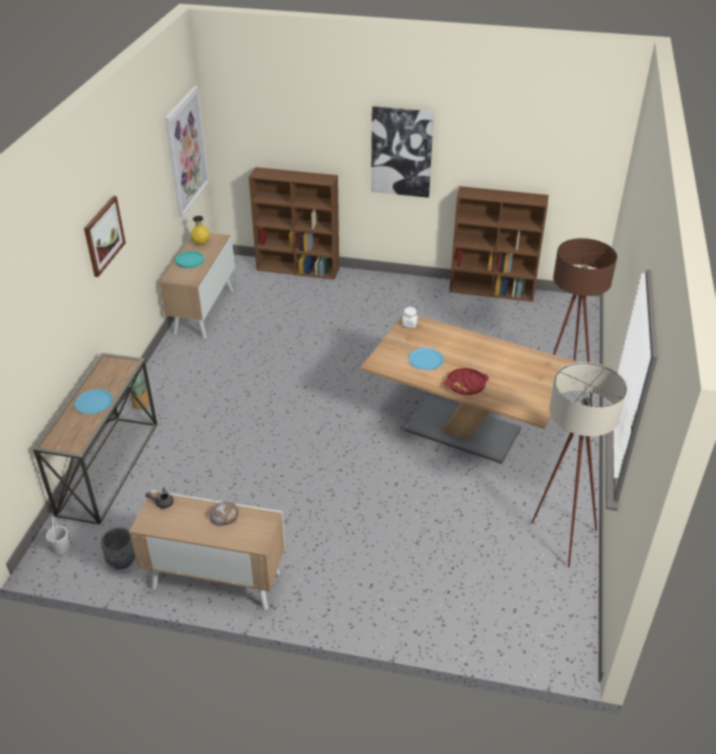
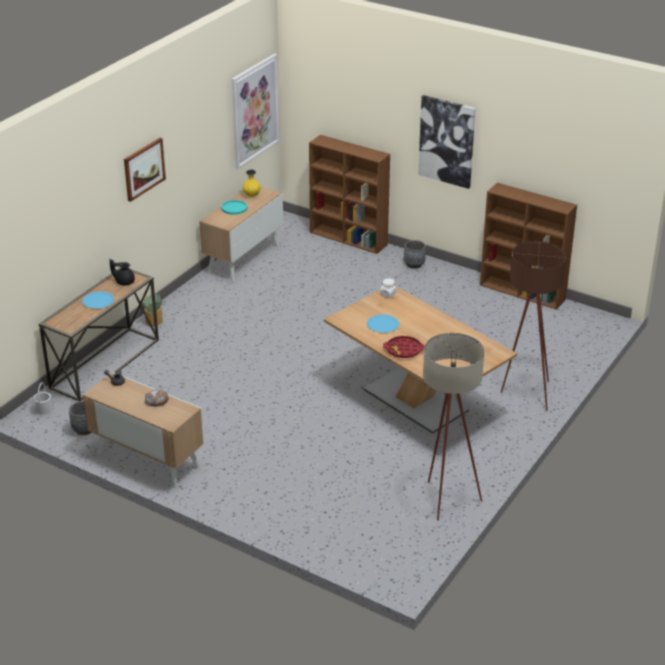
camera: 20 degrees right, 5 degrees down
(113, 371) = (124, 281): none -> black teapot
(376, 283) = (414, 264): none -> grey planter

